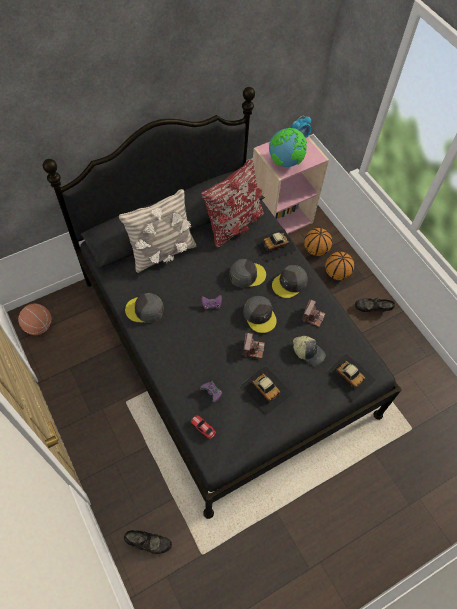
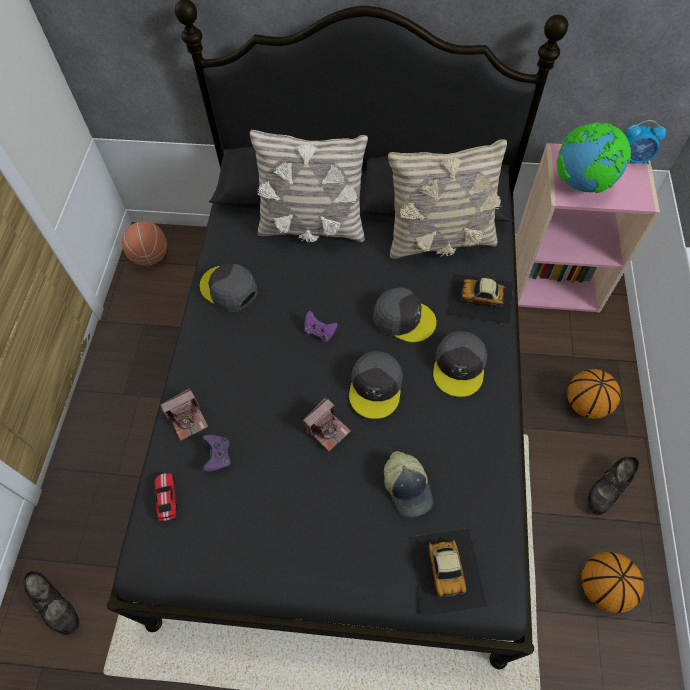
camera: 40 degrees right, 0 degrees up
(234, 225) = (440, 240): red pillow -> beige pillow
(266, 389) = (298, 502): toy car -> none
(290, 283) = (459, 366): grey cap -> grey cap turned 75 degrees counterclockwise
(313, 316) = (457, 437): camera -> camera (188, 419)
(315, 250) = (576, 352): basketball -> basketball (601, 587)
(372, 309) = (606, 489): black shoe -> black shoe turned 90 degrees counterclockwise

